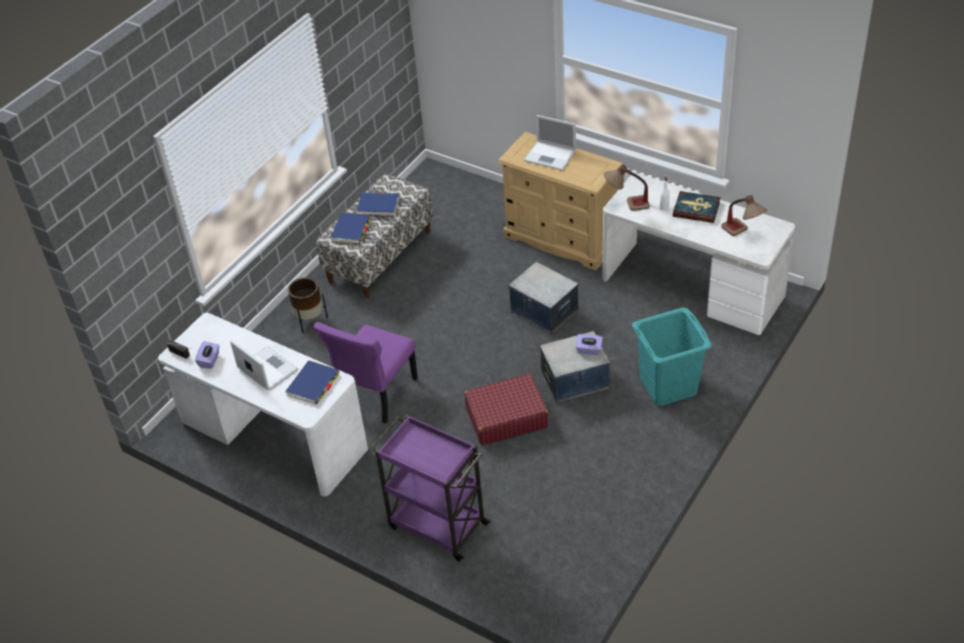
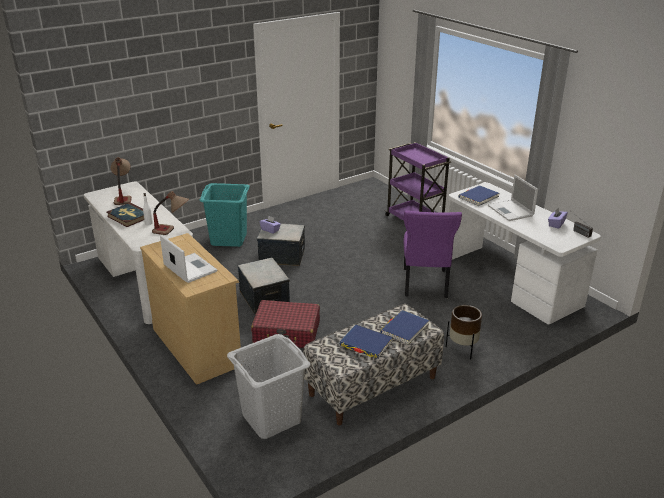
camera: 160 degrees left, 15 degrees down
(376, 395) = (425, 284): purple chair -> purple chair turned 135 degrees clockwise
(448, 205) = (271, 418): none -> grey laundry basket
(506, 417) = (342, 251): red suitcase -> red suitcase (287, 333)

